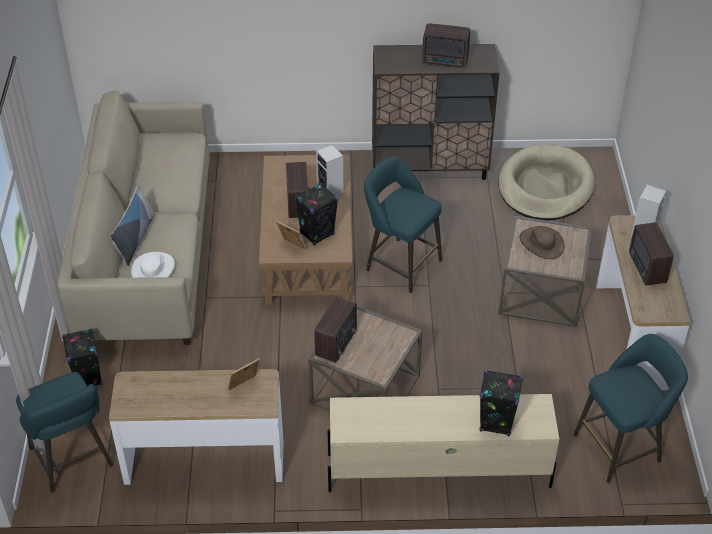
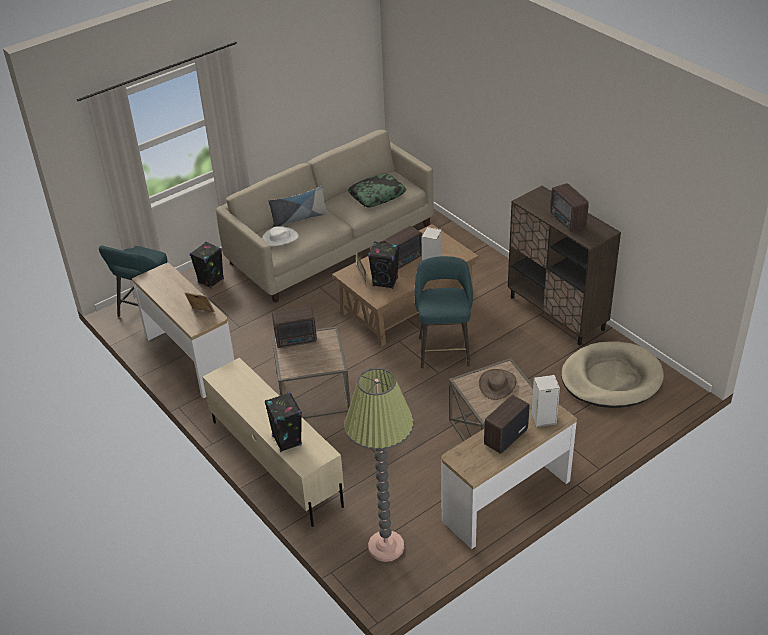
camera: 55 degrees right, 5 degrees down
(170, 164) = (377, 195): none -> pillow
(621, 446) = (386, 546): turquoise stool -> floor lamp

